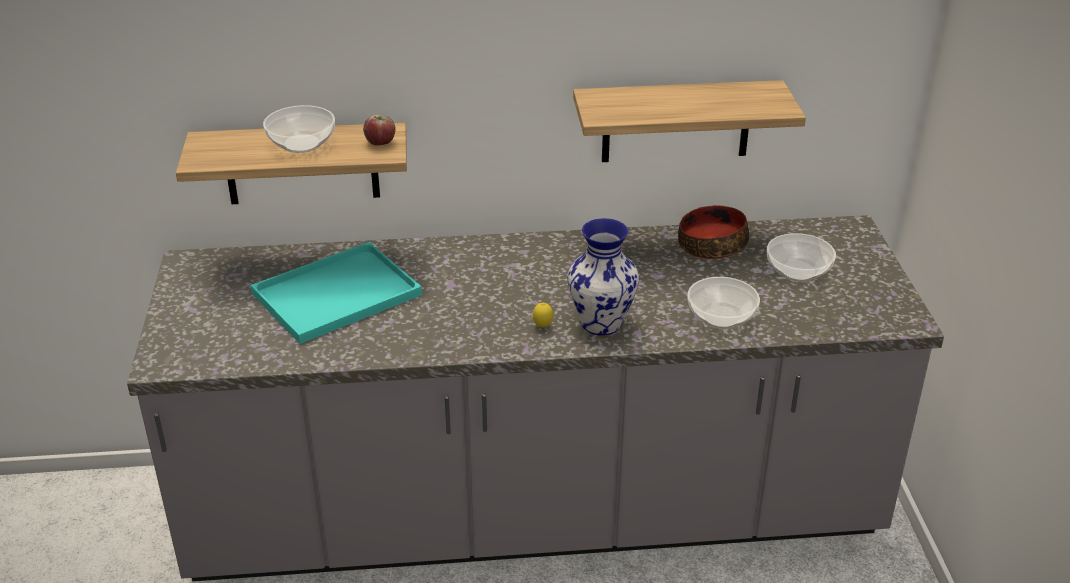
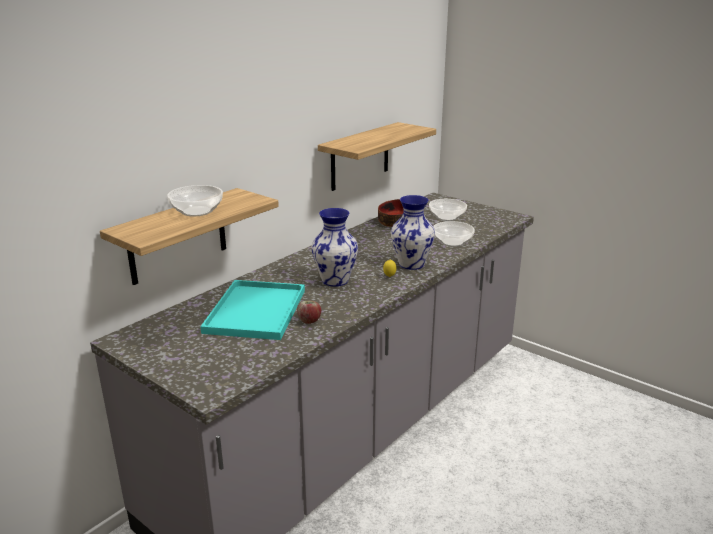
camera: 45 degrees left, 10 degrees down
(380, 143) = (245, 197): apple -> apple (309, 321)
(476, 298) = (335, 280): none -> vase

